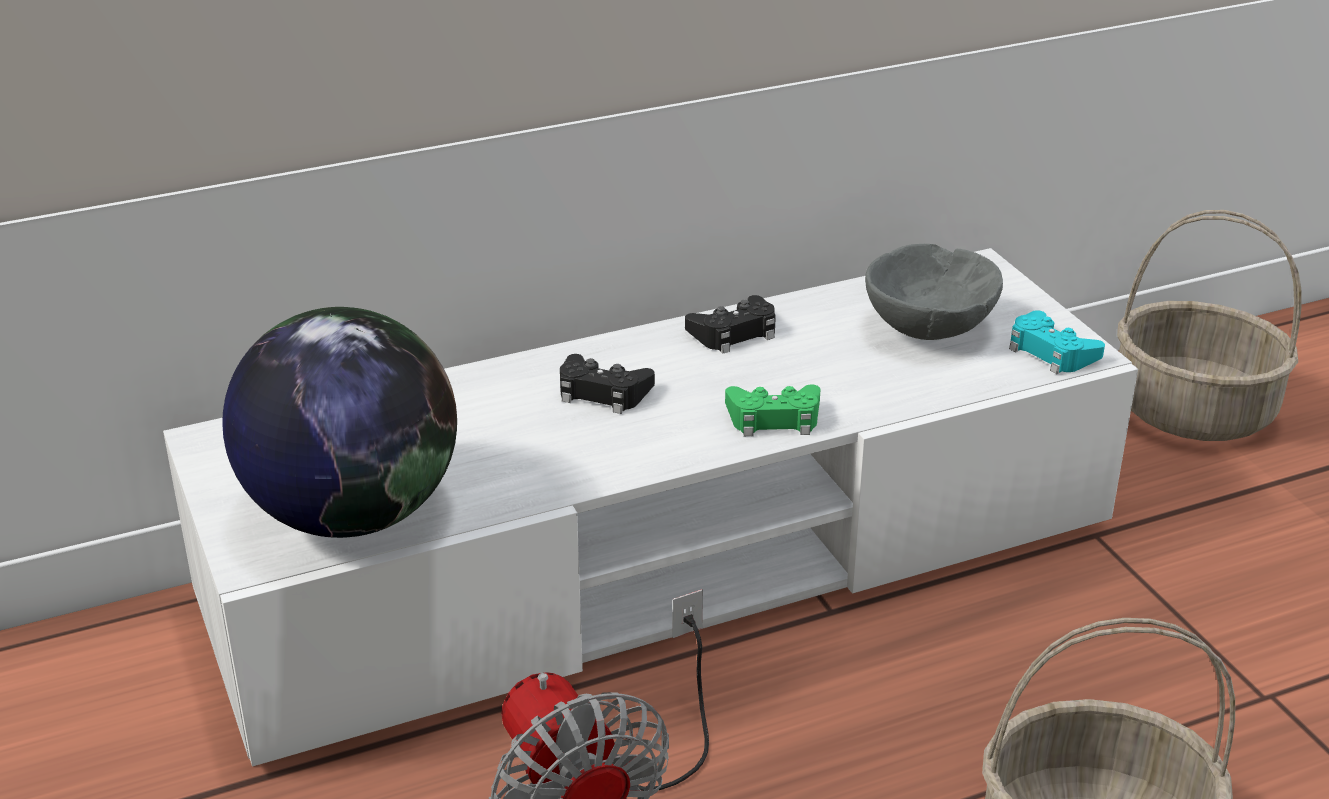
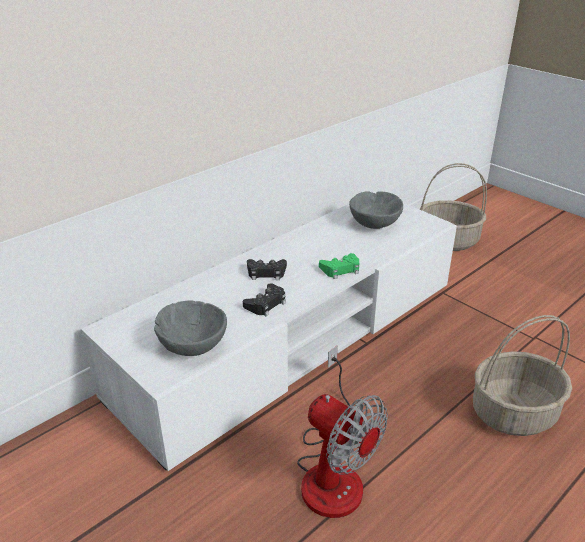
camera: 20 degrees left, 0 degrees up
(351, 514) = (192, 346): globe -> grey bowl
(734, 333) = (303, 239): black game controller -> black game controller (266, 304)
(1051, 352) = (423, 225): turquoise game controller -> none

